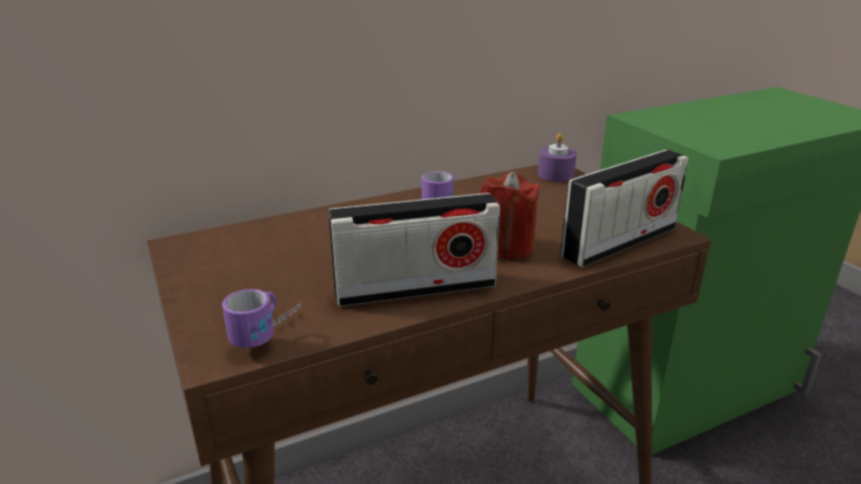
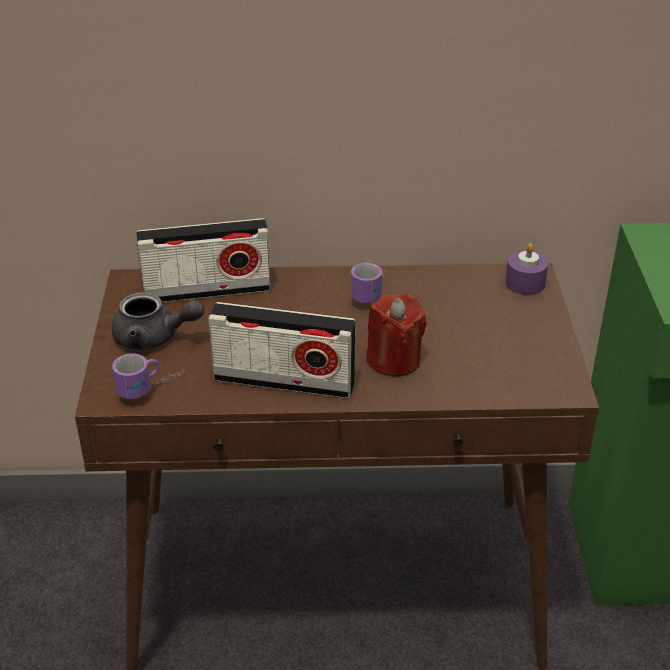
camera: 25 degrees right, 10 degrees up
(239, 286) = (154, 338): none -> grey teapot
(619, 242) = (503, 385): radio -> radio (207, 290)

